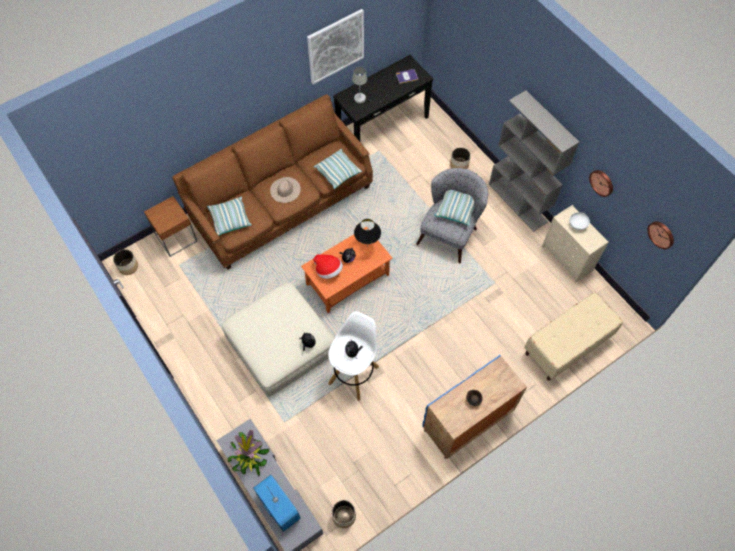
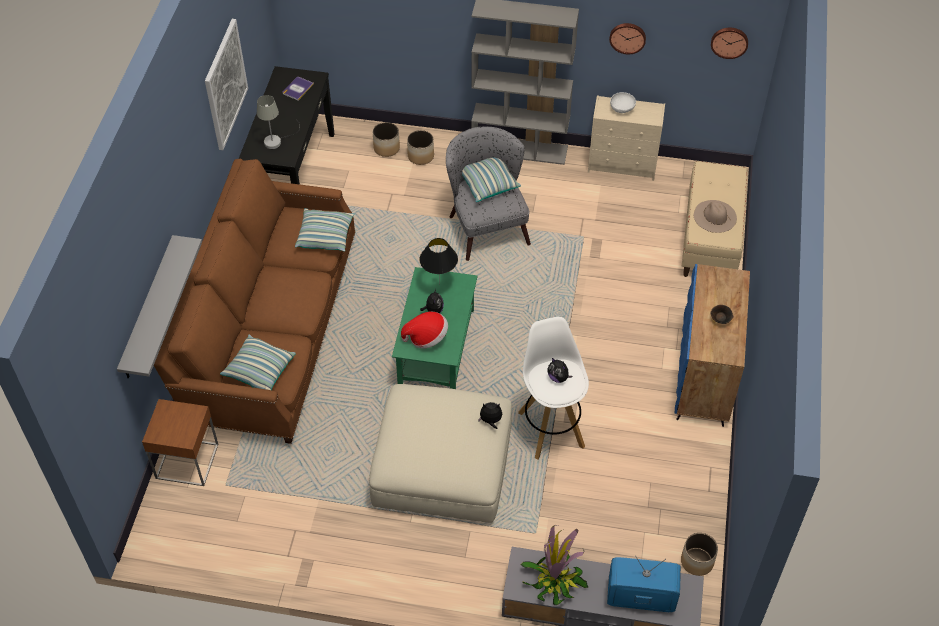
camera: 45 degrees left, 10 degrees down
(128, 266) = (164, 537): planter -> planter (387, 148)
(180, 145) = (148, 309): none -> grey shelf
(285, 190) = (287, 295): beige hat -> beige hat (715, 216)
(348, 279) = (436, 347): orange coffee table -> green coffee table

